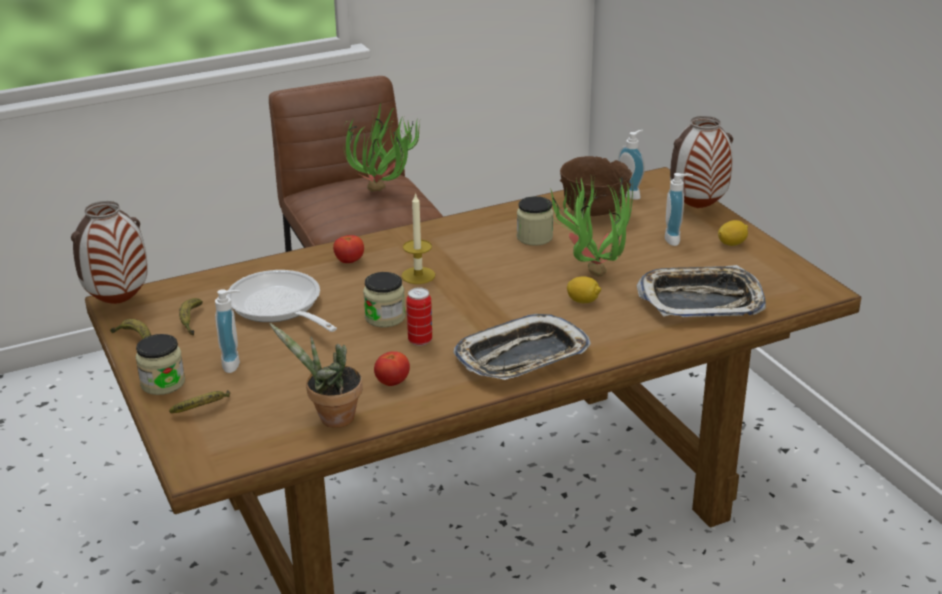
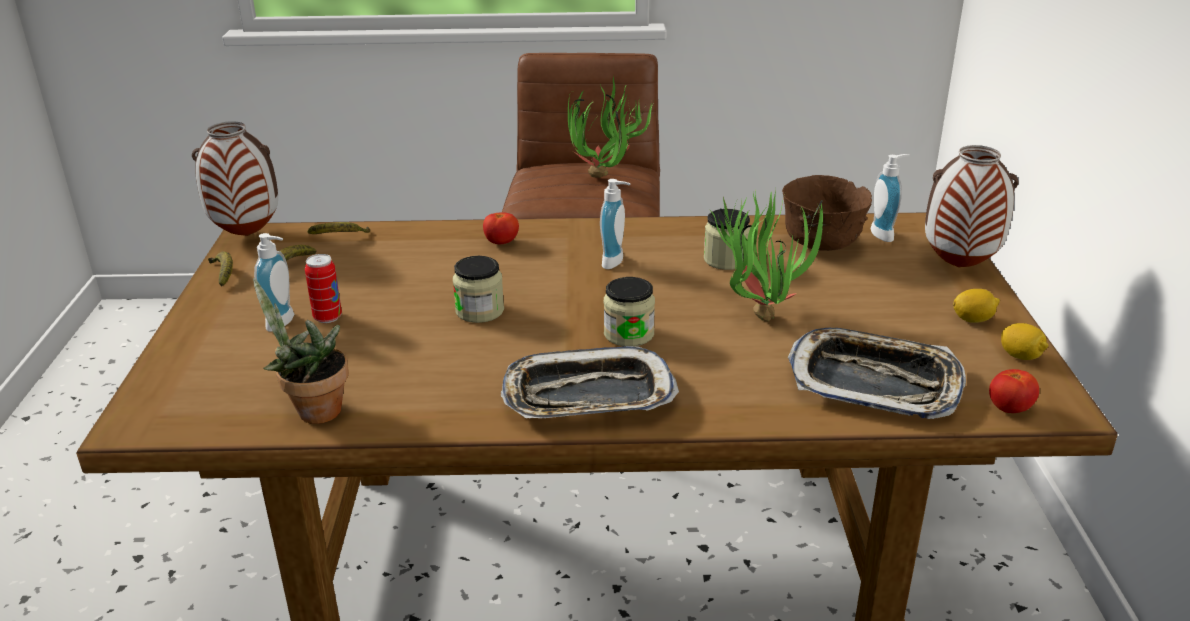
camera: 25 degrees right, 0 degrees up
(163, 383) = (198, 325): jar -> jar (629, 334)
(203, 408) = (205, 363): banana -> banana (339, 237)
(278, 307) = (385, 274): frying pan -> none
(392, 382) = (416, 386): tomato -> tomato (1009, 409)
(418, 275) = (558, 273): candle -> none
(420, 340) = (491, 346): can -> can (327, 317)
(583, 301) = (720, 346): lemon -> lemon (1020, 356)
(675, 239) = (900, 298): soap dispenser -> soap dispenser (616, 262)

